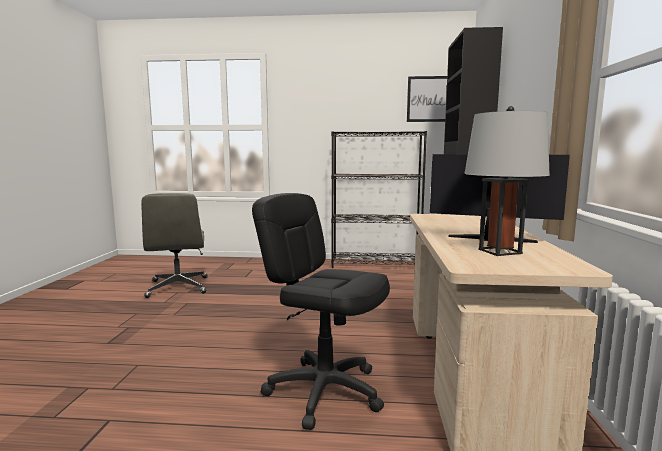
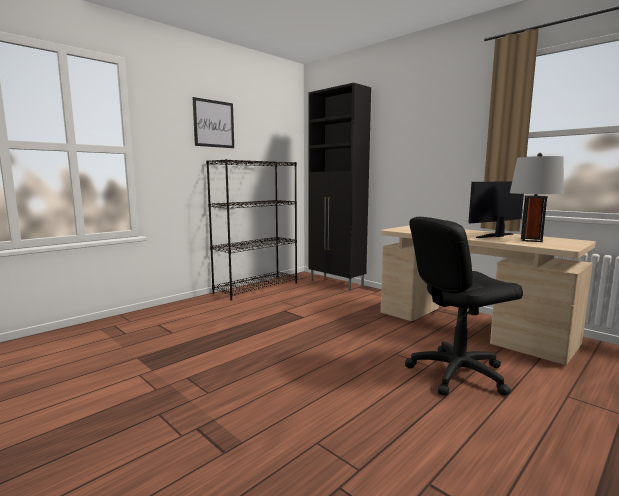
camera: 50 degrees left, 0 degrees up
(178, 287) = (124, 370): grey office chair -> none
(429, 99) = (278, 133): picture -> picture (214, 124)

